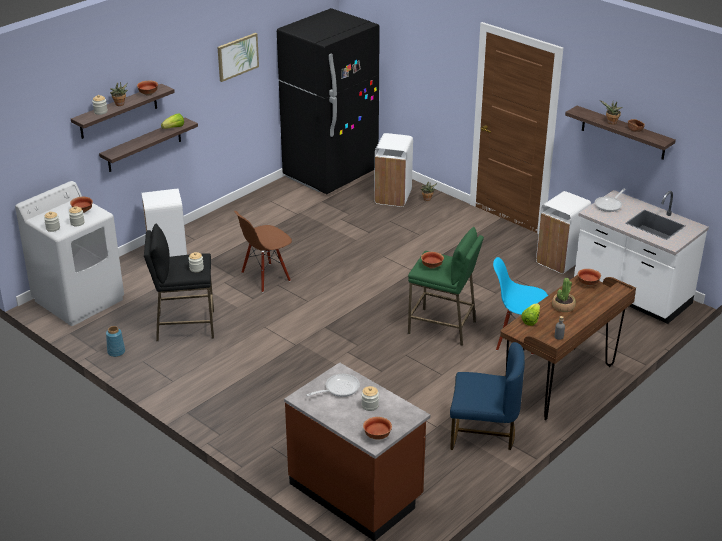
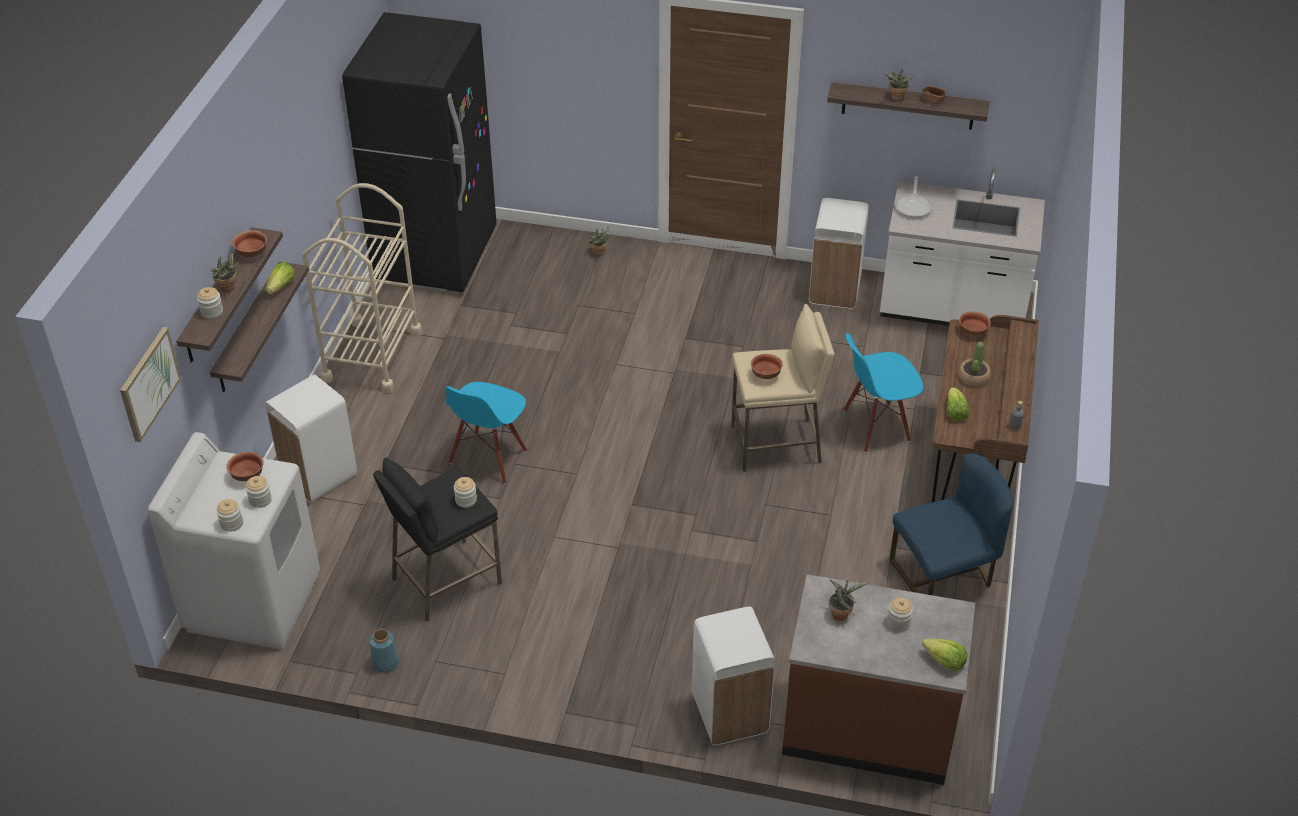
camera: 30 degrees left, 10 degrees up
(237, 56) = (312, 139): picture -> picture (149, 383)
(249, 210) = (372, 356): none -> beige cart
(265, 277) = (489, 458): brown chair -> blue chair
(339, 388) = (841, 614): frying pan -> potted plant
(377, 436) = (944, 662): bowl -> lettuce
(393, 197) = (552, 264): white trash can -> white trash can (730, 713)
(442, 327) = (776, 444): green stool -> beige stool

